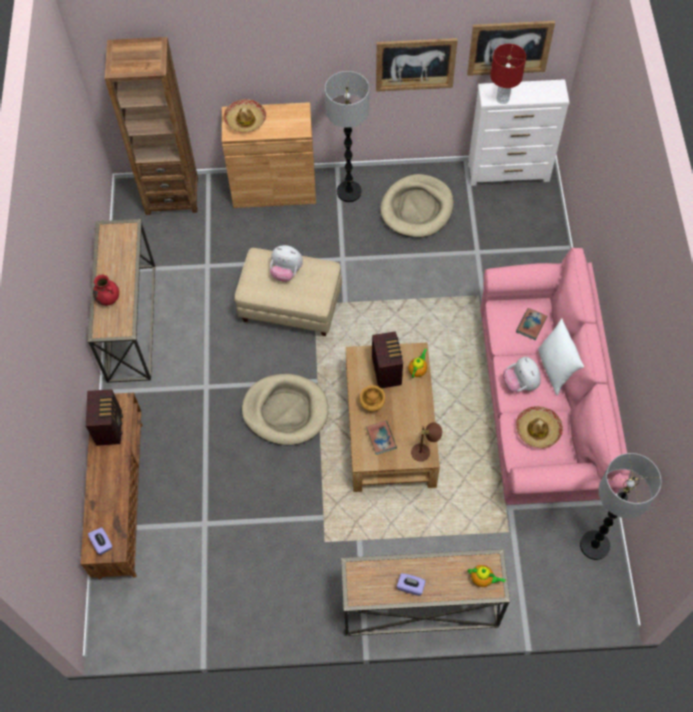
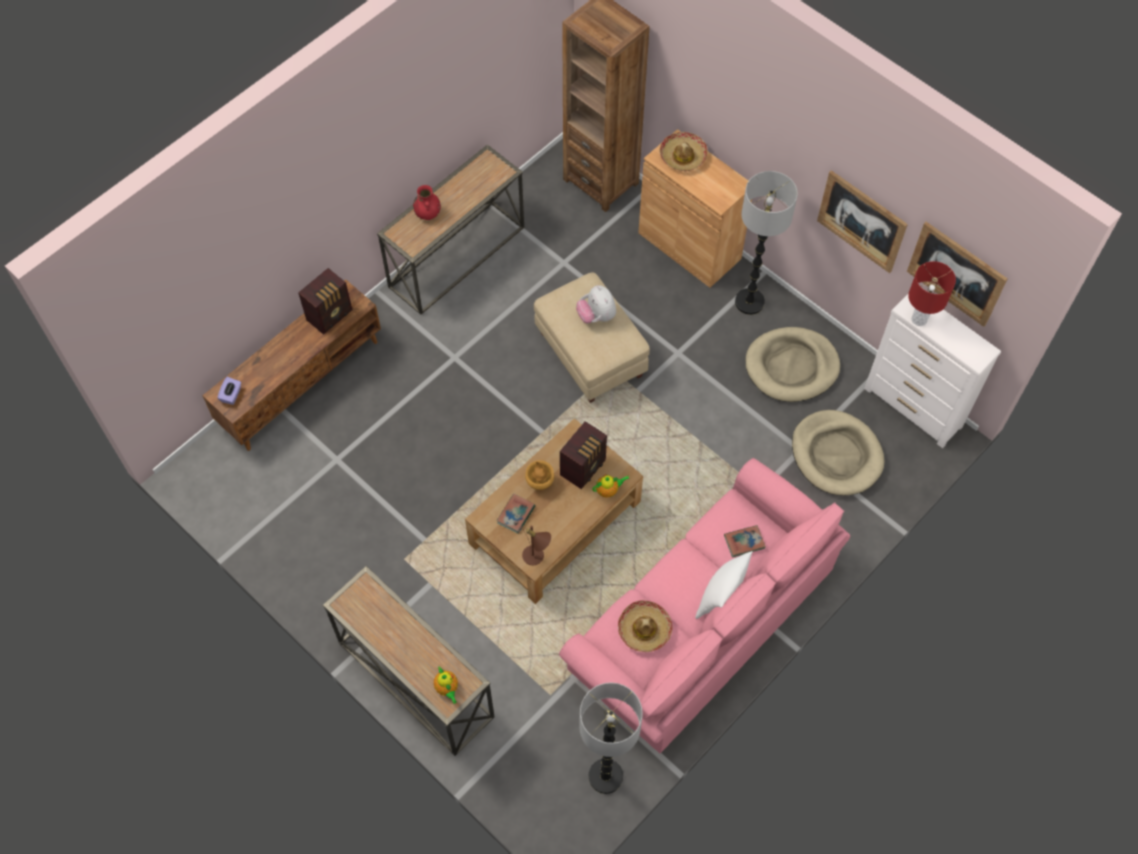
camera: 45 degrees right, 0 degrees up
(285, 411) = (491, 432): beige dog bed -> beige dog bed (836, 455)
(410, 586) = (389, 638): purple tissue box -> none
(520, 383) = (677, 580): plush toy -> none

